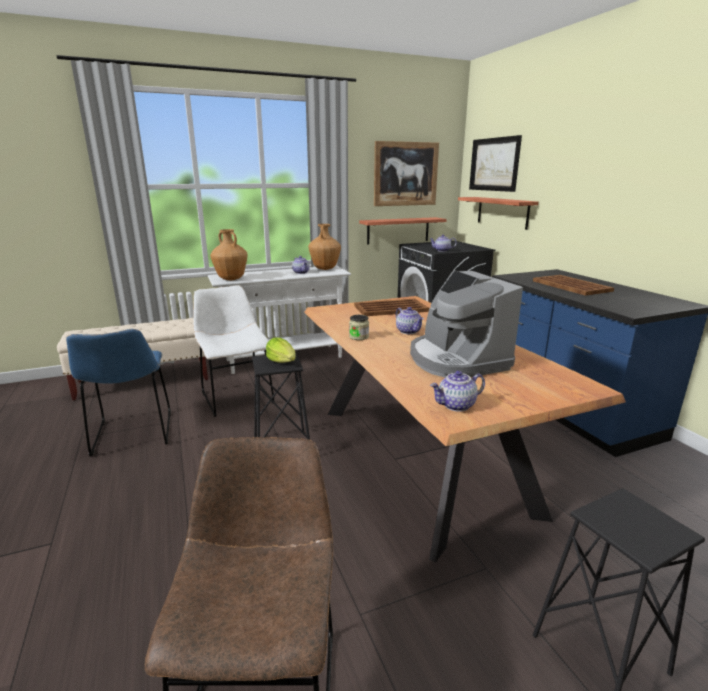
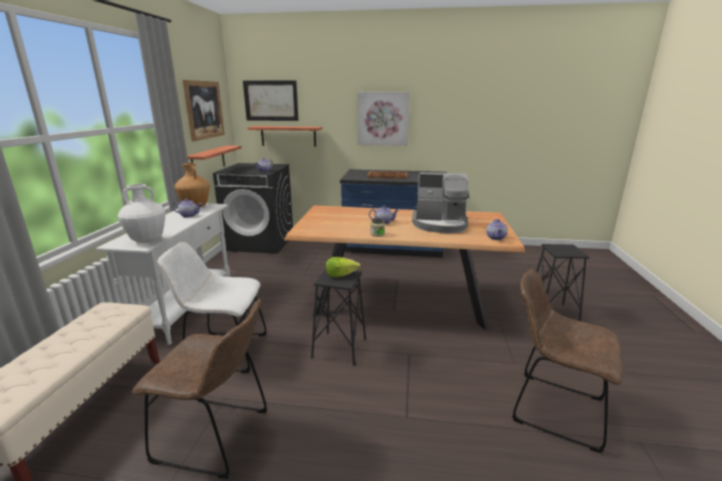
camera: 60 degrees left, 0 degrees up
(133, 435) = (218, 437): blue chair -> brown chair
(231, 279) = (147, 240): brown vase -> white vase
(389, 308) = (331, 216): brown tray -> none
(618, 192) = (383, 119): none -> picture

